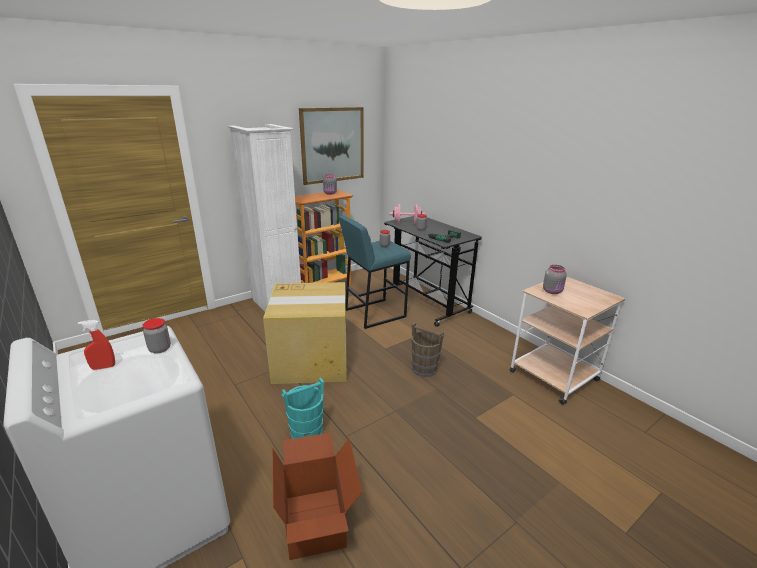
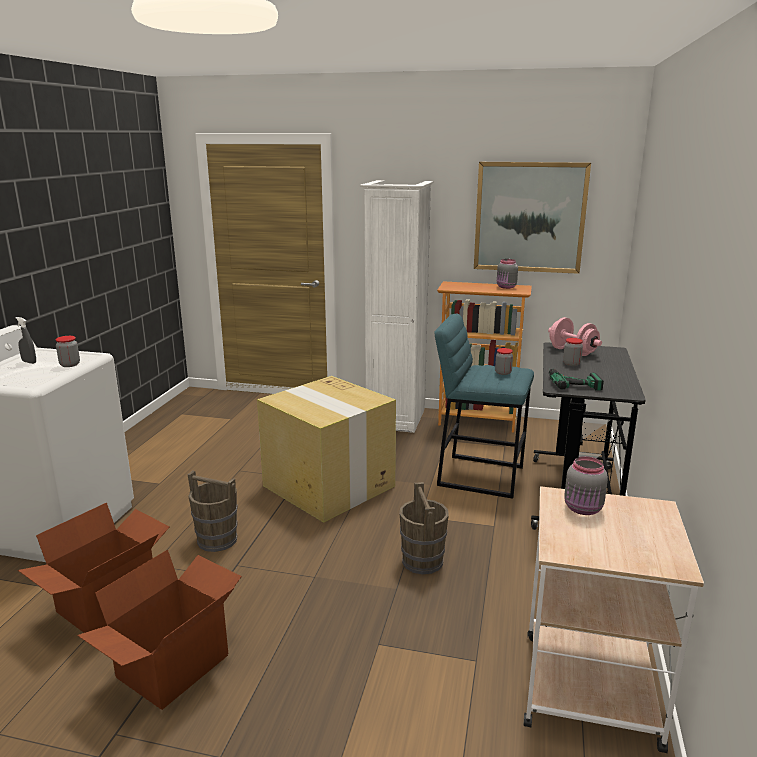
camera: 50 degrees right, 5 degrees down
(103, 367) = (29, 362): red spray bottle -> grey spray bottle
(306, 432) = (217, 540): turquoise bucket -> brown bucket
(421, 511) = (174, 667): none -> cardboard box

